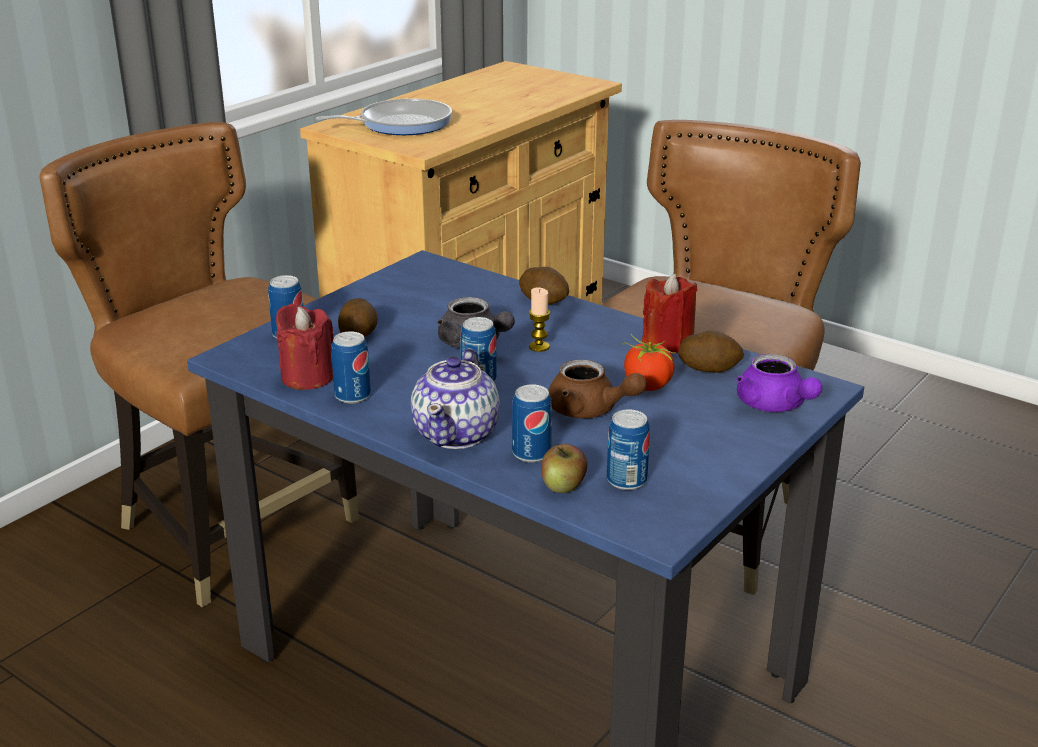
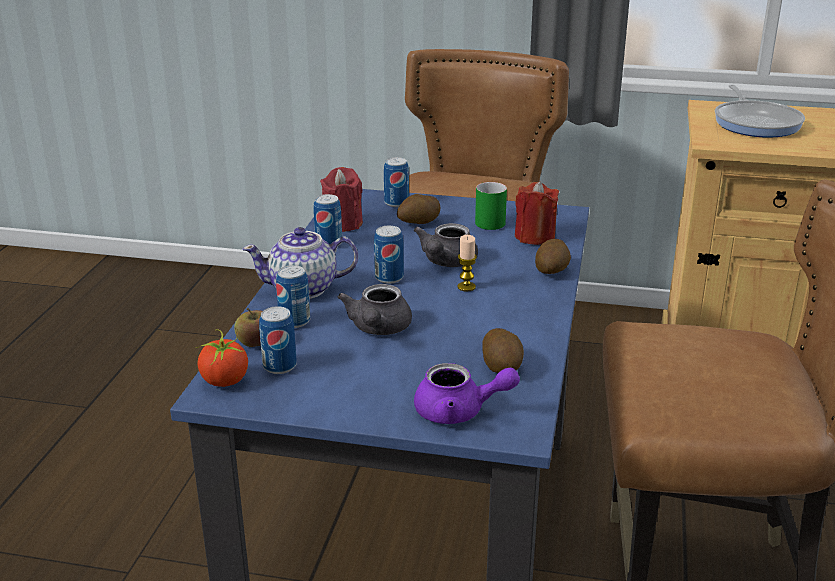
camera: 65 degrees right, 0 degrees up
(397, 300) = (487, 220): none -> green mug
(400, 124) = (756, 123): frying pan -> frying pan turned 45 degrees clockwise
(590, 410) = (378, 329): brown teapot -> grey teapot
(647, 386) = (441, 344): tomato -> tomato (224, 381)
(668, 343) = (532, 338): red candle -> red candle (534, 237)
(775, 406) = (459, 412): purple teapot -> purple teapot turned 120 degrees counterclockwise

